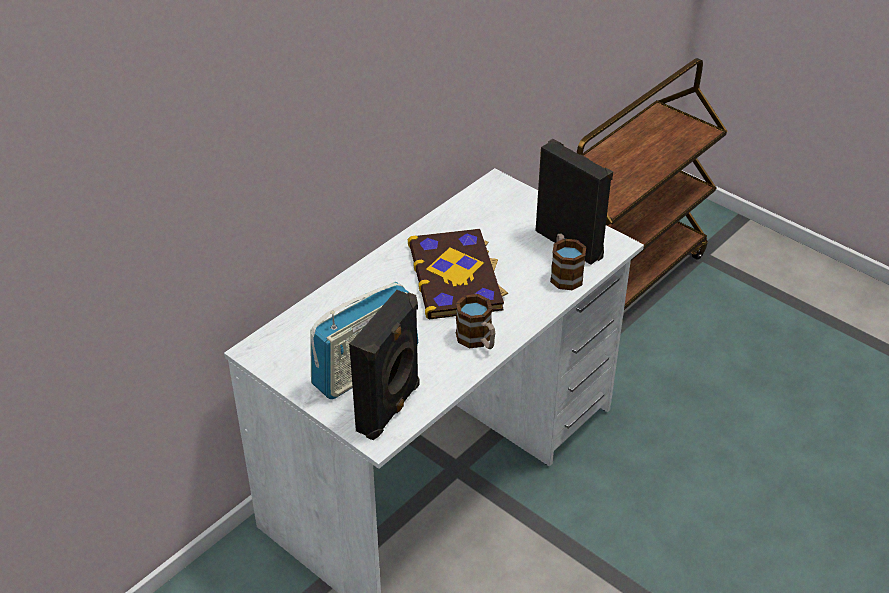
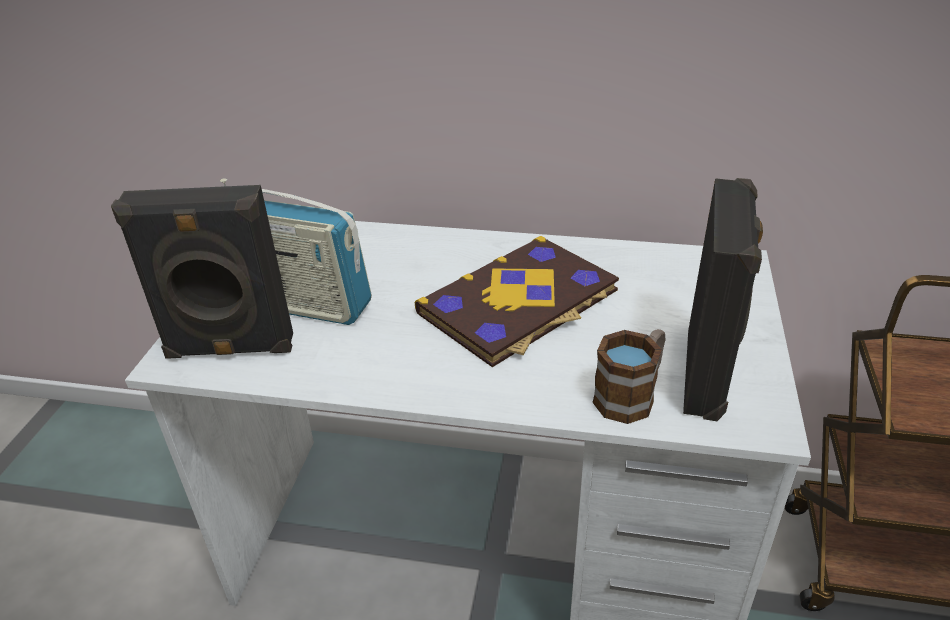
camera: 60 degrees right, 5 degrees down
(478, 340) = (411, 369): mug -> none

